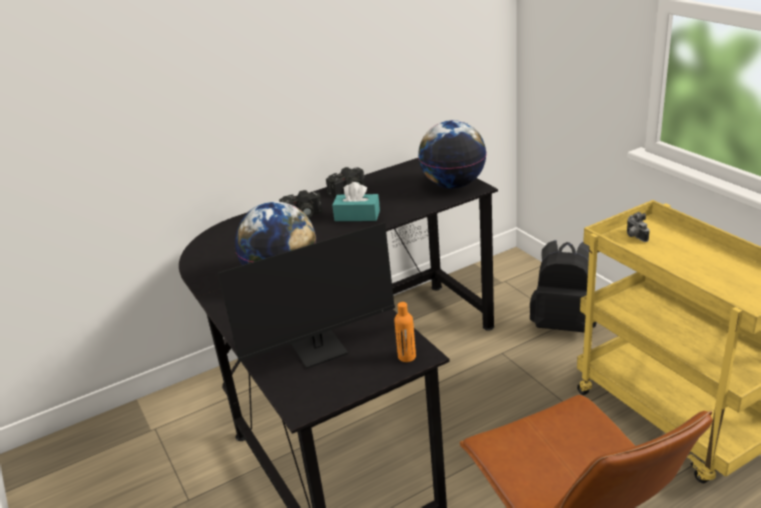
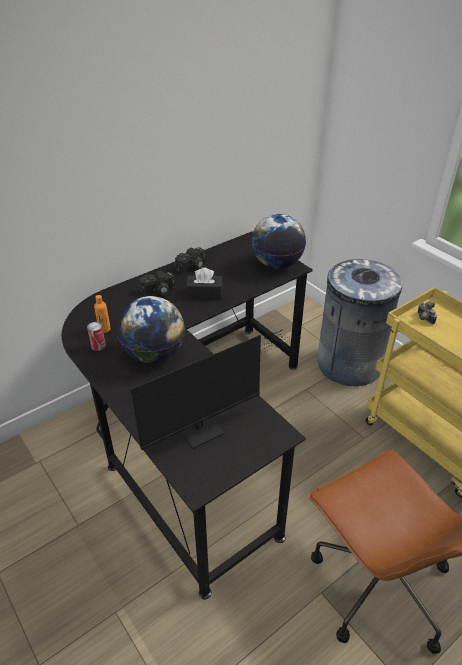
camera: 10 degrees left, 10 degrees up
(219, 269) = (98, 346): none -> can
(357, 216) = (204, 293): turquoise tissue box -> black tissue box
(407, 356) = (272, 436): orange bottle -> orange bottle (104, 329)
(564, 324) = (349, 364): black backpack -> grey trash can

